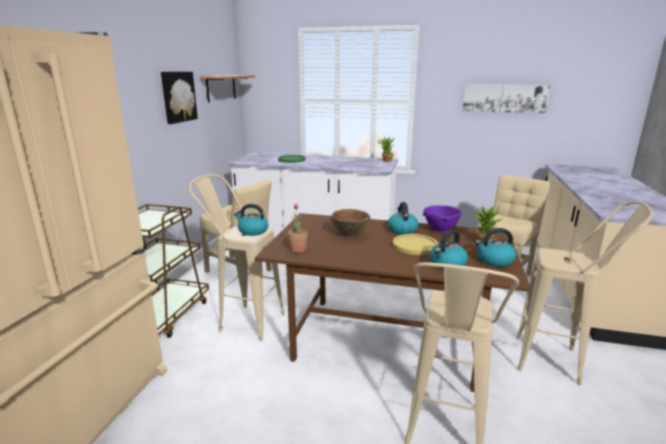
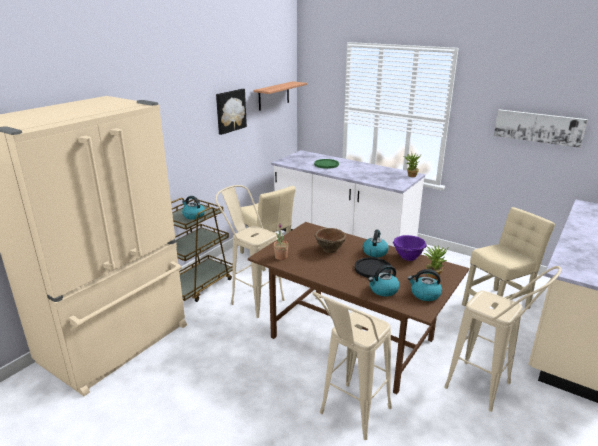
camera: 20 degrees right, 5 degrees up
(252, 231) = (260, 234): kettle -> kettle (193, 216)
(415, 245) = (372, 269): yellow plate -> black plate

